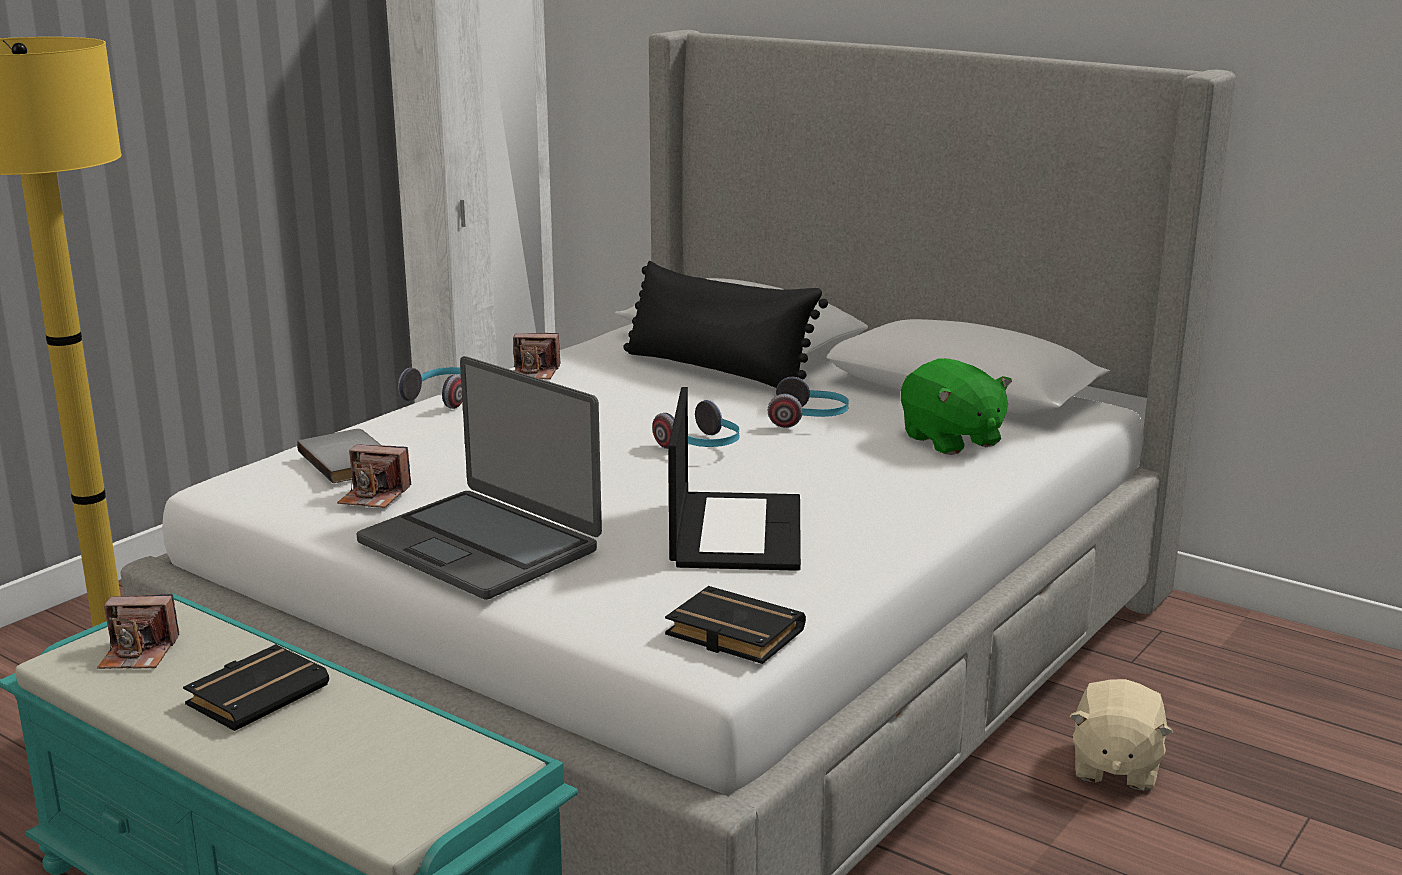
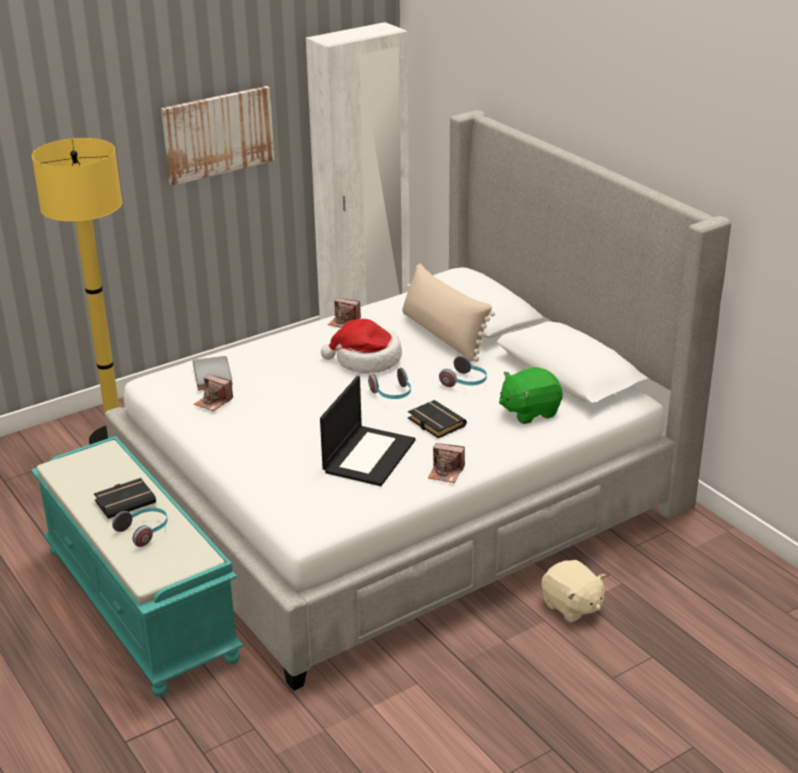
camera: 20 degrees right, 10 degrees up
(139, 654) = (87, 469): camera -> camera (446, 472)
(247, 88) = (218, 134): none -> picture
(444, 397) = (286, 334): headphones -> headphones (145, 531)
(481, 546) = (245, 443): laptop -> none
(616, 411) = (366, 360): none -> hat
(717, 370) = (443, 335): black pillow -> beige pillow
(730, 634) = (322, 517): black book -> black book (434, 423)
(951, 440) = (529, 411): green plush toy -> green plush toy turned 75 degrees clockwise
(1114, 767) = (571, 606): beige plush toy -> beige plush toy turned 75 degrees counterclockwise

